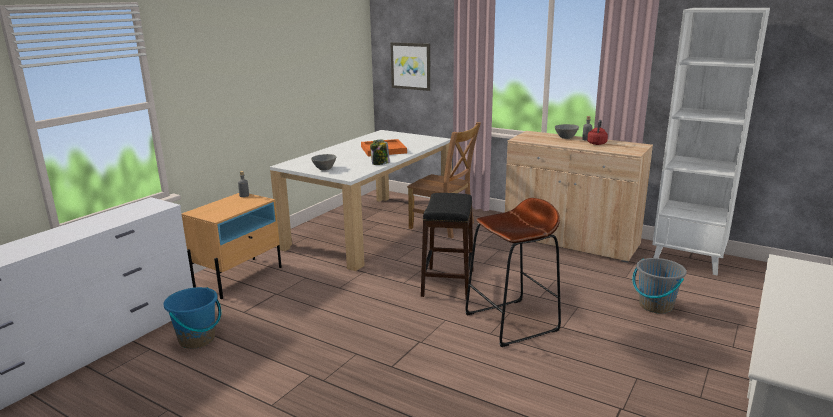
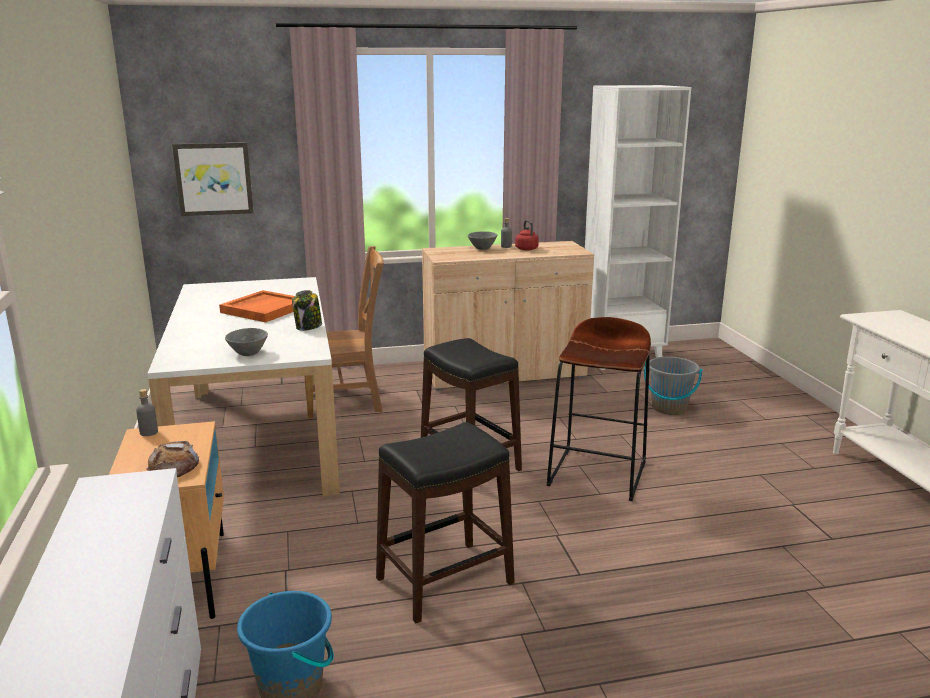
camera: 45 degrees left, 0 degrees up
(222, 212) = (174, 466): none -> bread
(325, 333) = (445, 581): none -> black stool

